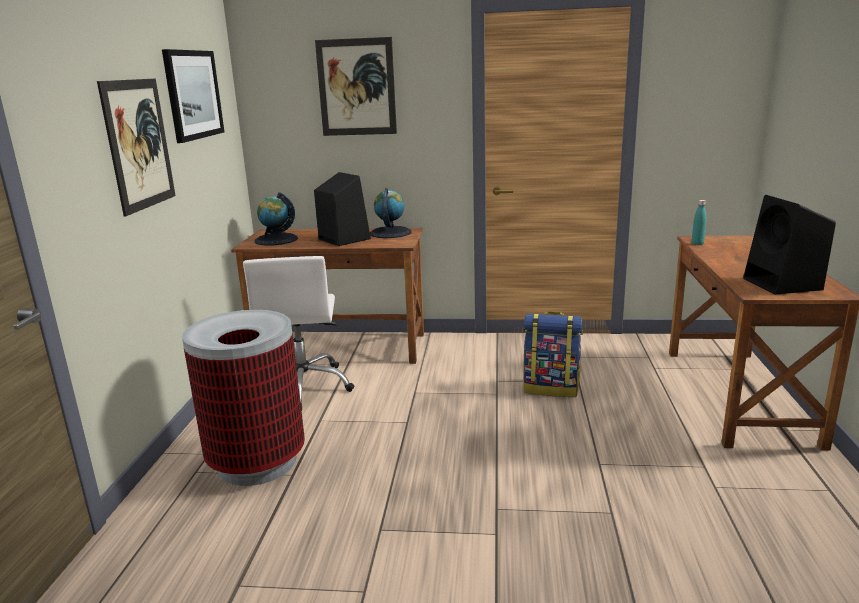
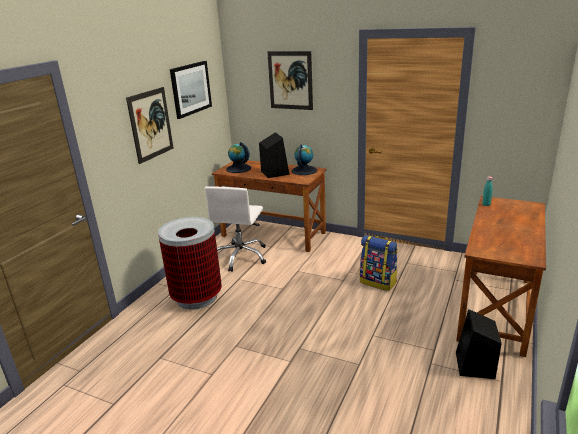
camera: 20 degrees right, 5 degrees up
(783, 284) = (504, 247): black speaker -> black speaker (475, 366)

